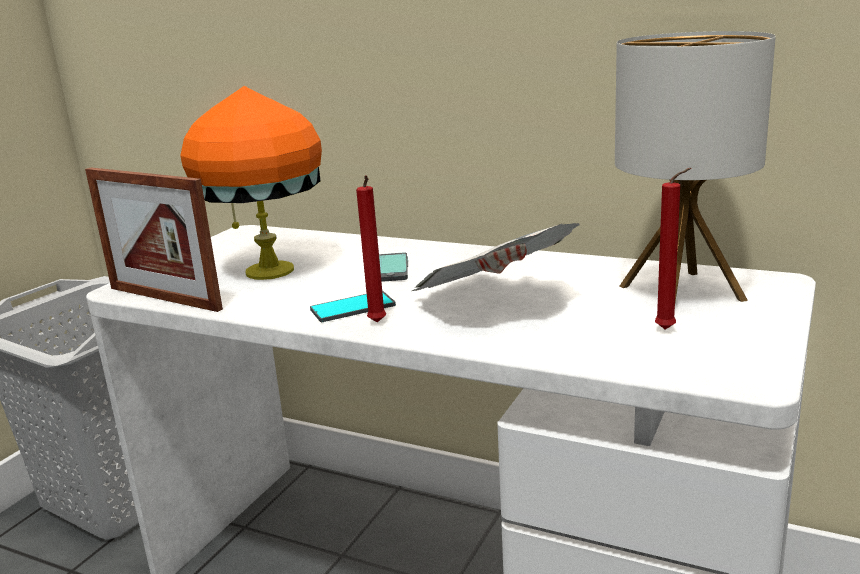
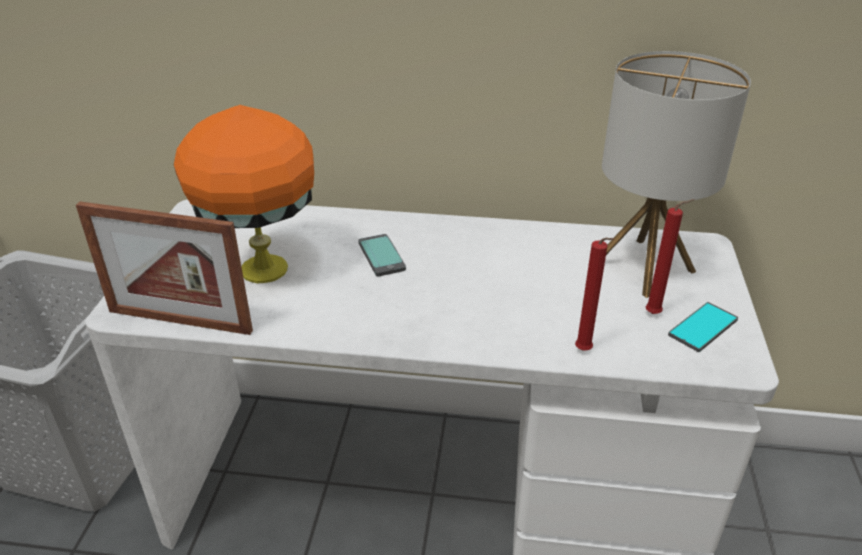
camera: 20 degrees left, 15 degrees up
(352, 308) = (379, 314): phone -> phone (702, 327)
(377, 323) = (415, 334): red candle -> red candle (584, 352)
(494, 301) = (499, 293): newspaper -> none

